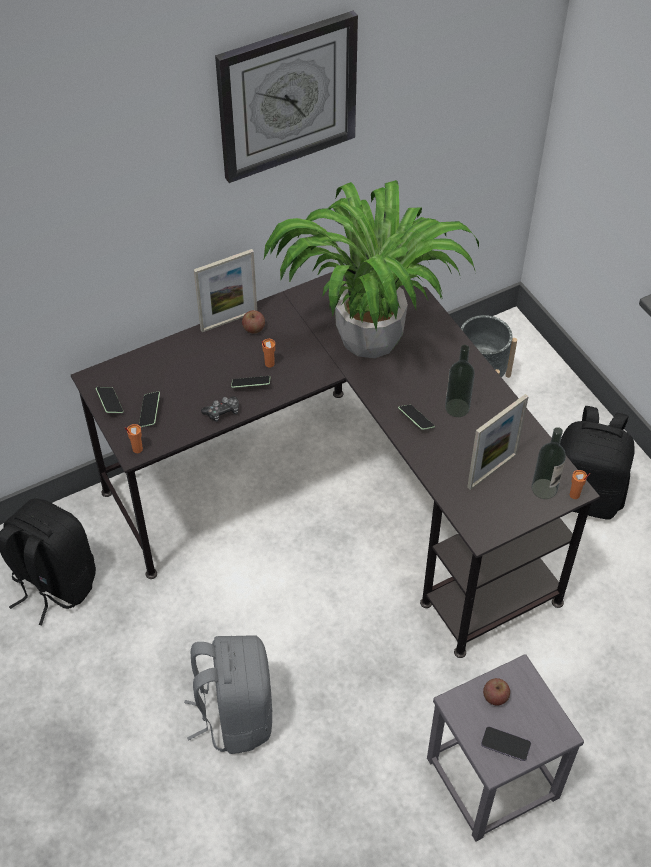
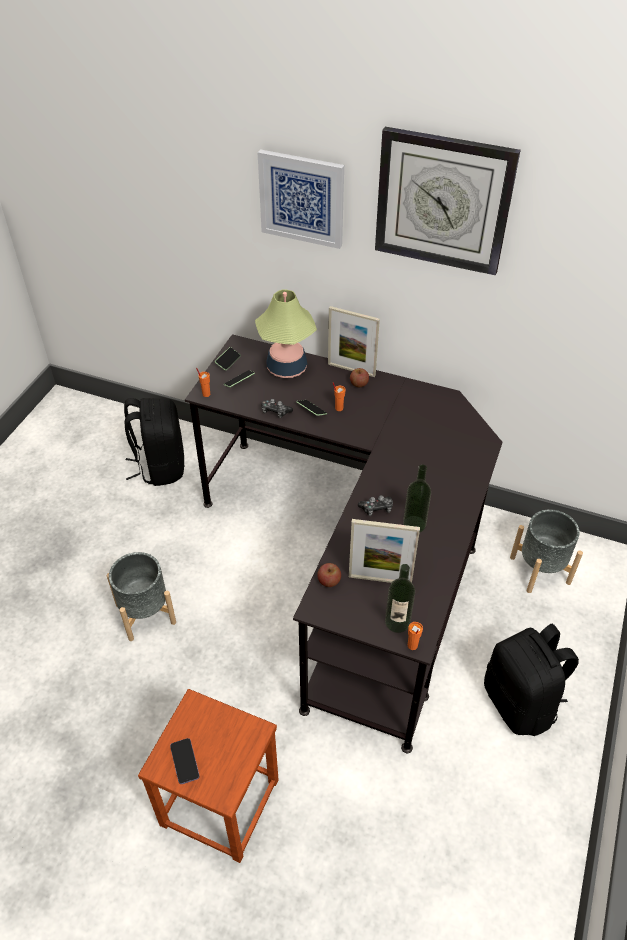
camera: 50 degrees right, 5 degrees down
(132, 176) = (302, 198): none -> picture
(171, 365) = (286, 367): none -> table lamp
(235, 715) = (145, 613): grey backpack -> grey planter
(371, 336) = (422, 441): potted plant -> none
(416, 420) = (376, 509): phone -> game controller
(492, 779) = (219, 803): grey stool -> brown stool
(495, 697) = (220, 728): apple -> apple (329, 581)

